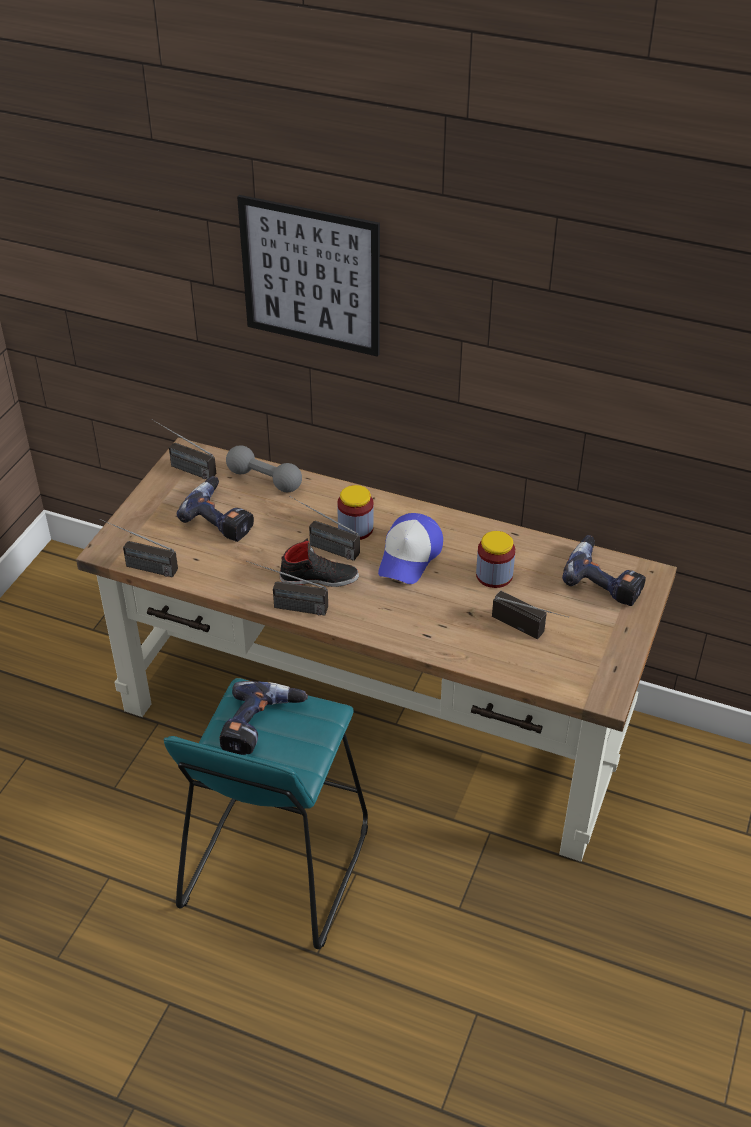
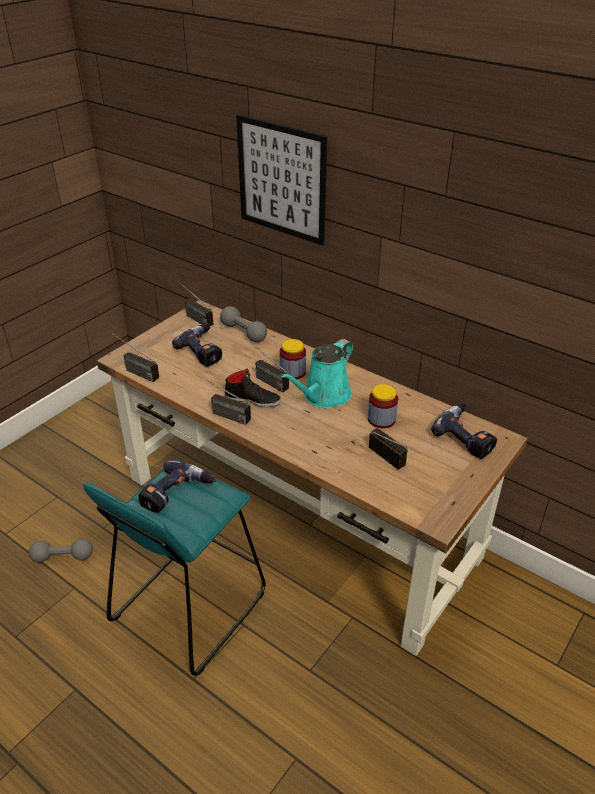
camera: 15 degrees right, 5 degrees down
(74, 840) = (63, 557): none -> grey dumbbell
(410, 556) = (324, 396): cap -> turquoise watering can

